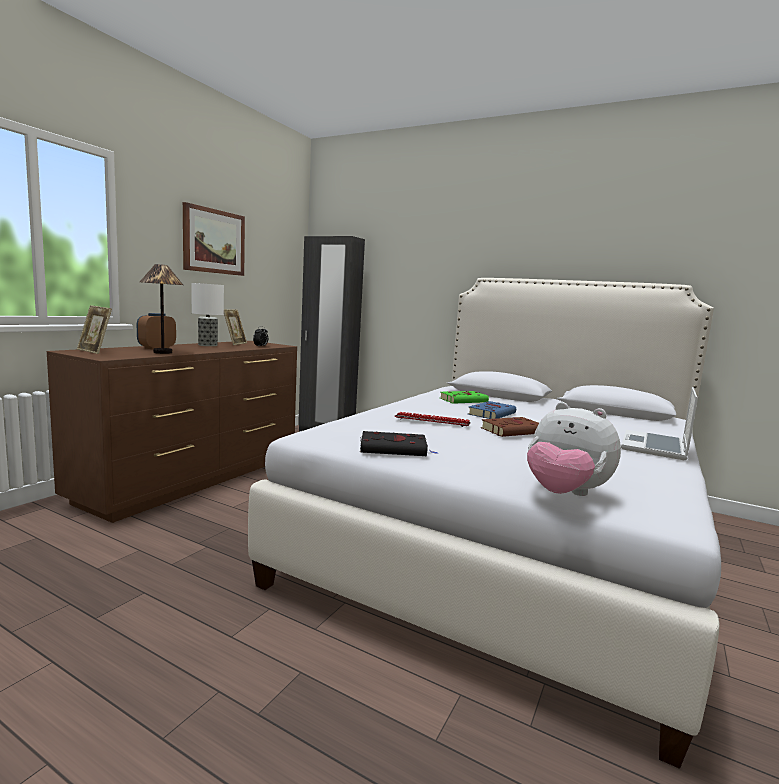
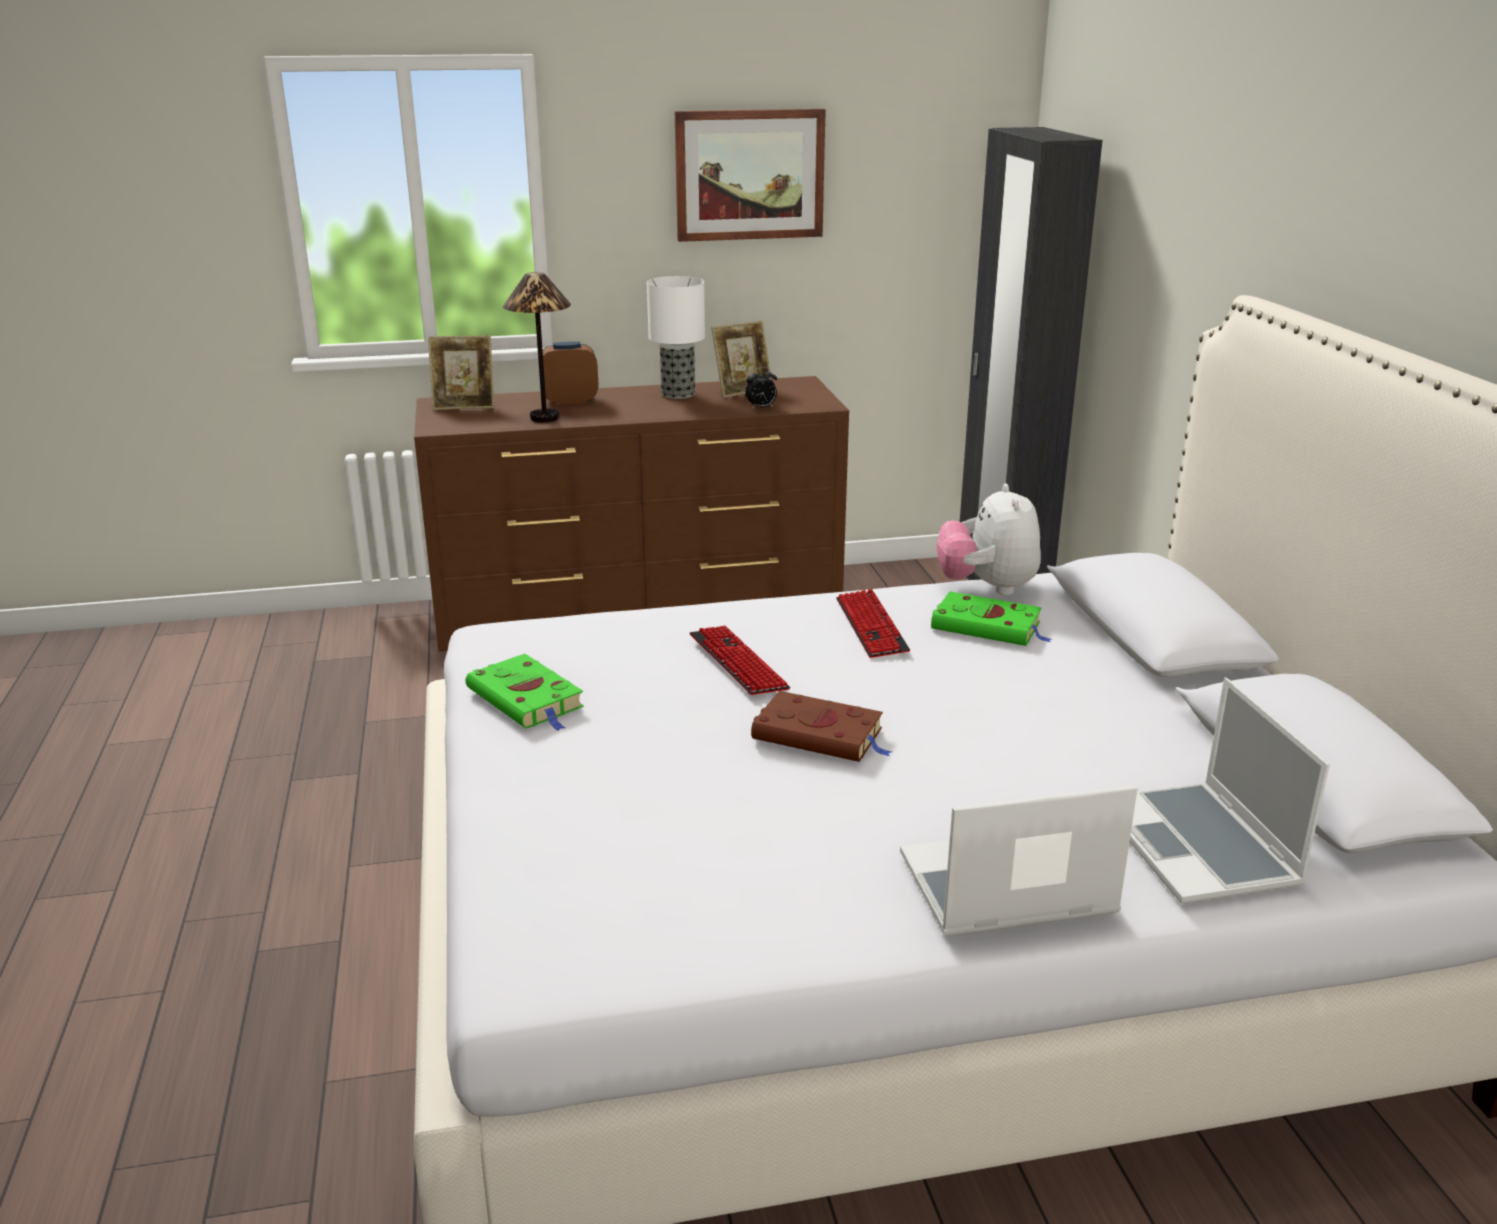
camera: 50 degrees right, 15 degrees up
(95, 351) = (464, 406): picture frame -> picture frame turned 90 degrees counterclockwise
(395, 449) = (527, 700): black book -> green book
(436, 406) = (871, 626): none -> keyboard
(492, 414) = (921, 681): blue book -> none
(565, 494) = (516, 868): plush toy -> plush toy (987, 587)
(647, 428) = (1200, 847): none -> laptop

